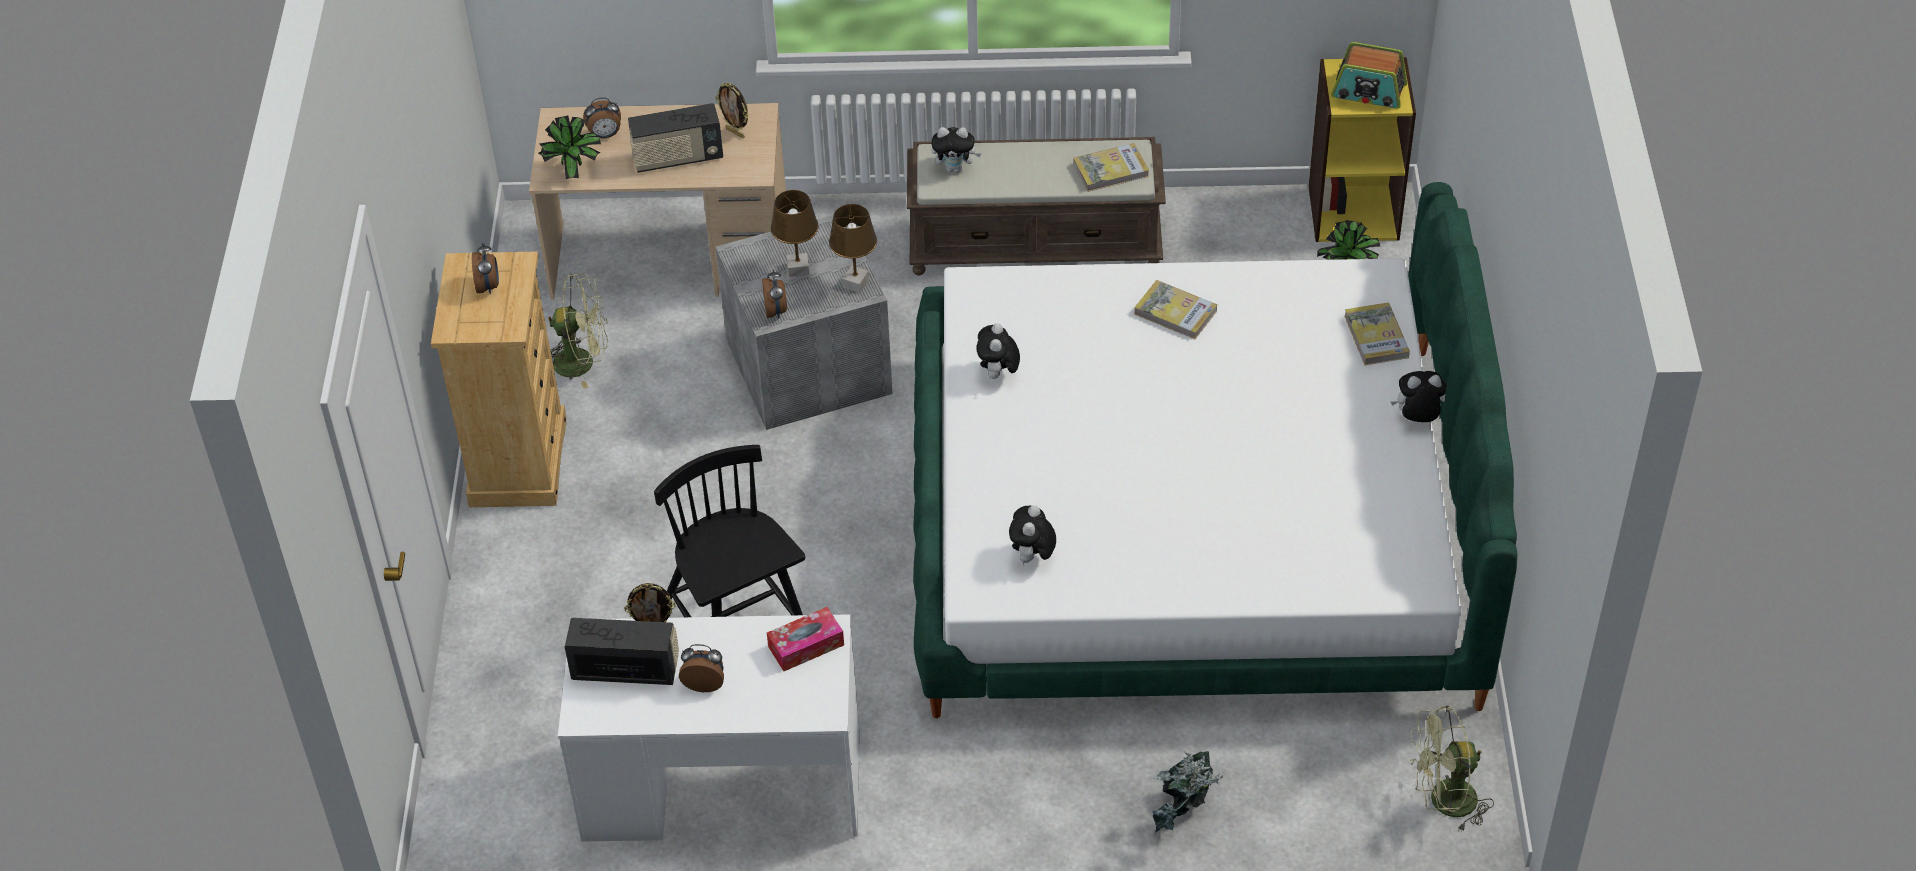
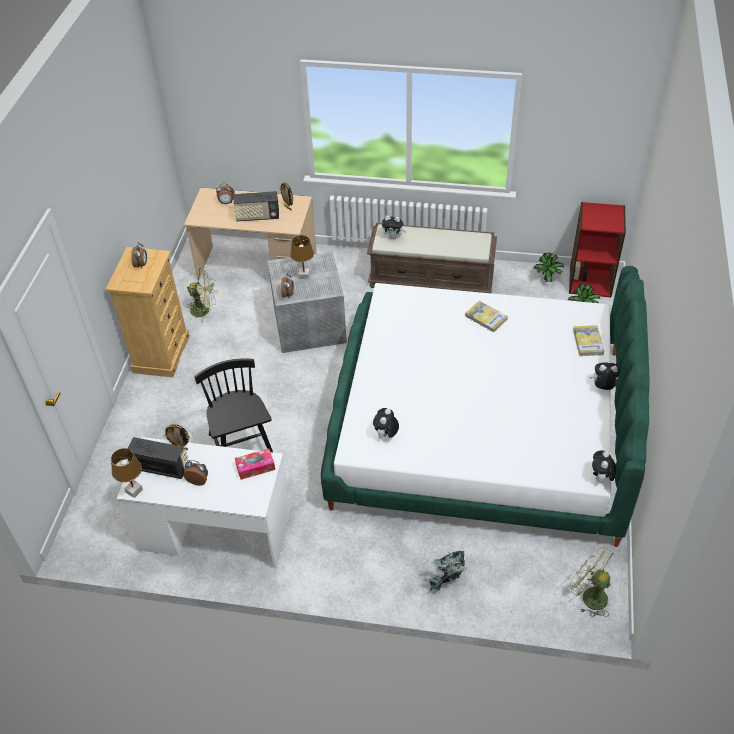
camera: 10 degrees right, 0 degrees up
(575, 174) = (208, 219): potted plant -> potted plant (547, 279)
(856, 283) = (330, 286): brown table lamp -> brown table lamp (134, 491)
(998, 375) = (389, 338): plush toy -> plush toy (601, 478)
(1111, 170) = (469, 246): book -> none
(1353, 212) = (590, 281): yellow bookcase -> red bookcase
(1368, 91) = (603, 219): radio -> none
(1443, 802) = (589, 596): green fan -> green fan turned 45 degrees clockwise

